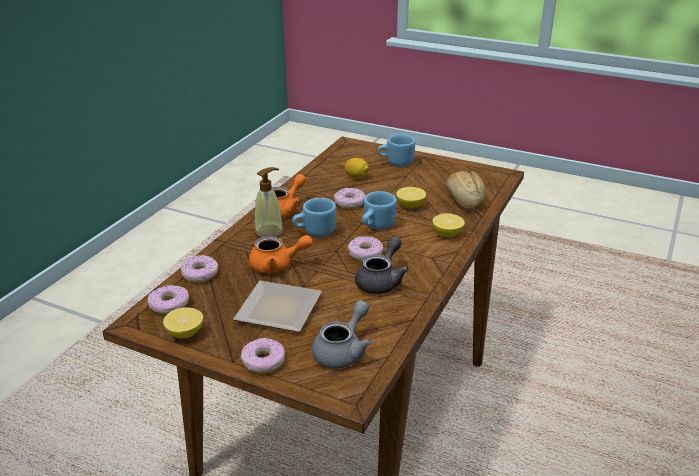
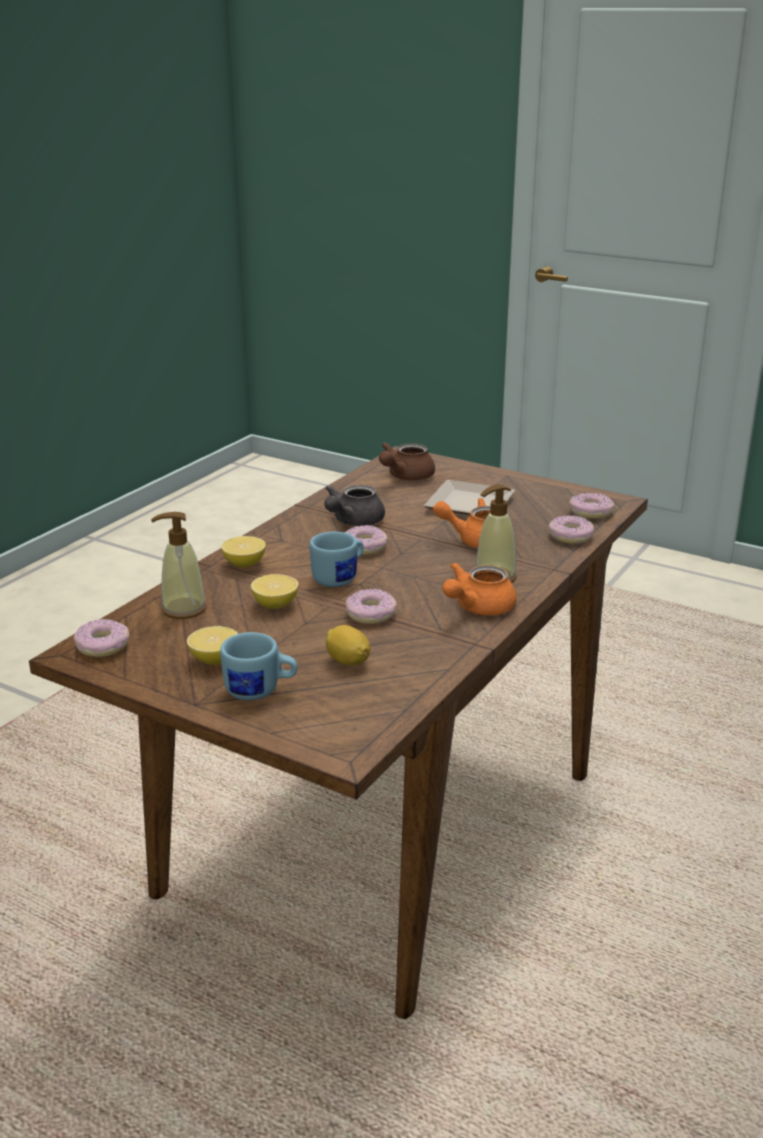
camera: 175 degrees left, 5 degrees down
(185, 333) = (560, 492): lemon -> lemon (214, 660)
(263, 361) = (479, 474): donut -> donut (103, 646)
(314, 232) = (429, 575): blue mug -> none
(343, 351) = (405, 476): grey teapot -> brown teapot
(464, 200) = (183, 609): bread -> soap dispenser

